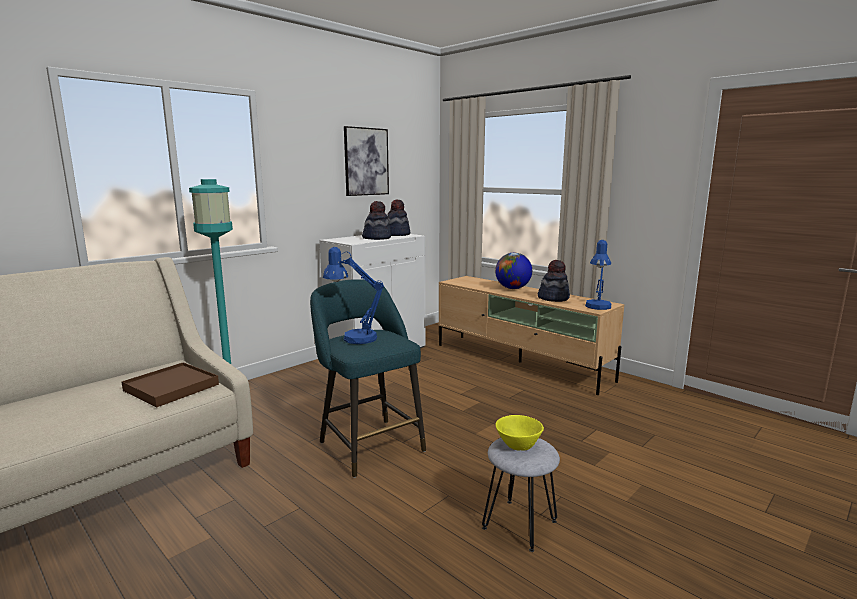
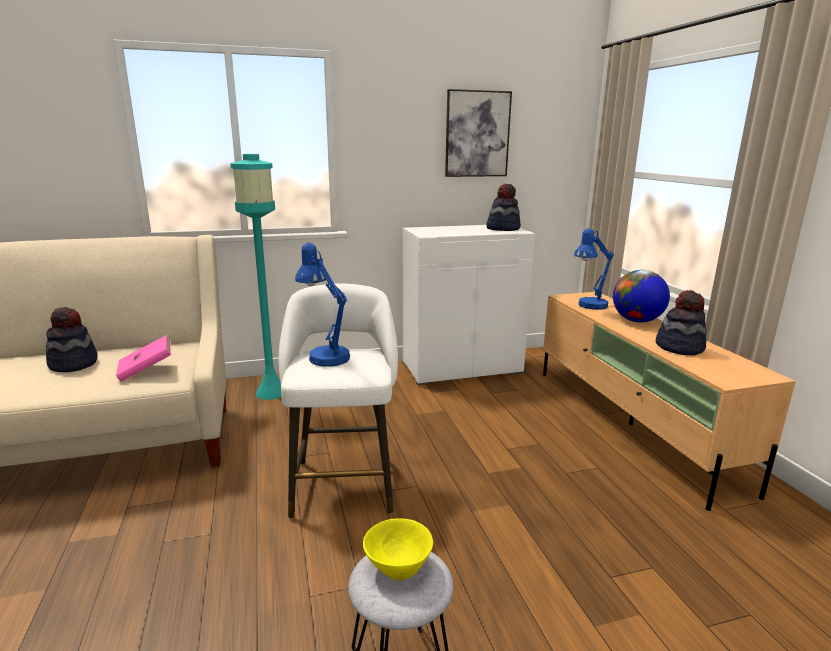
camera: 30 degrees right, 5 degrees up
(171, 387) = (146, 370): brown tray -> pink book
(369, 444) = (343, 482): turquoise stool -> white stool
(377, 238) = (468, 231): hat -> hat (74, 364)
(597, 308) = (734, 378): blue table lamp -> blue table lamp (589, 306)

